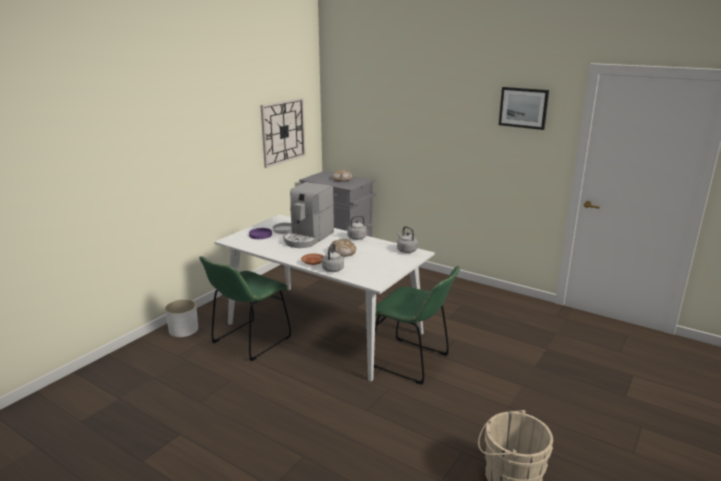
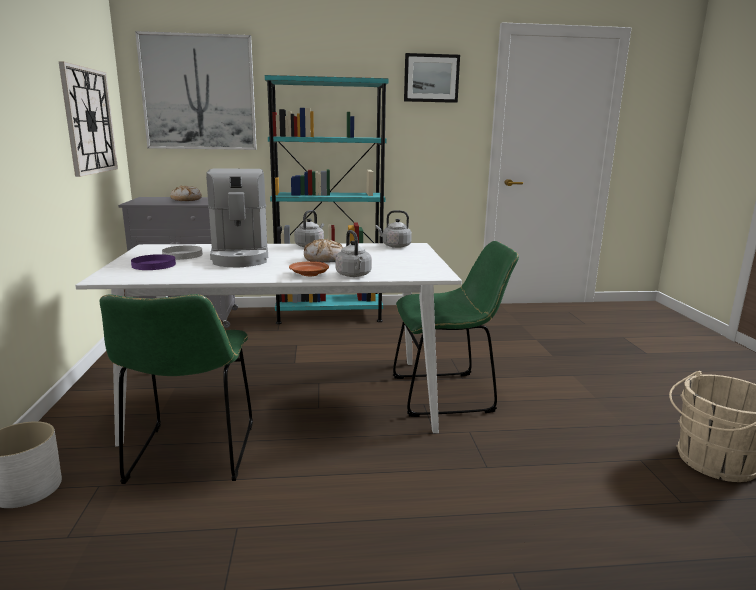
camera: 40 degrees left, 5 degrees down
(362, 107) = (199, 93): none -> picture
(423, 278) = (329, 315): none -> turquoise bookcase

